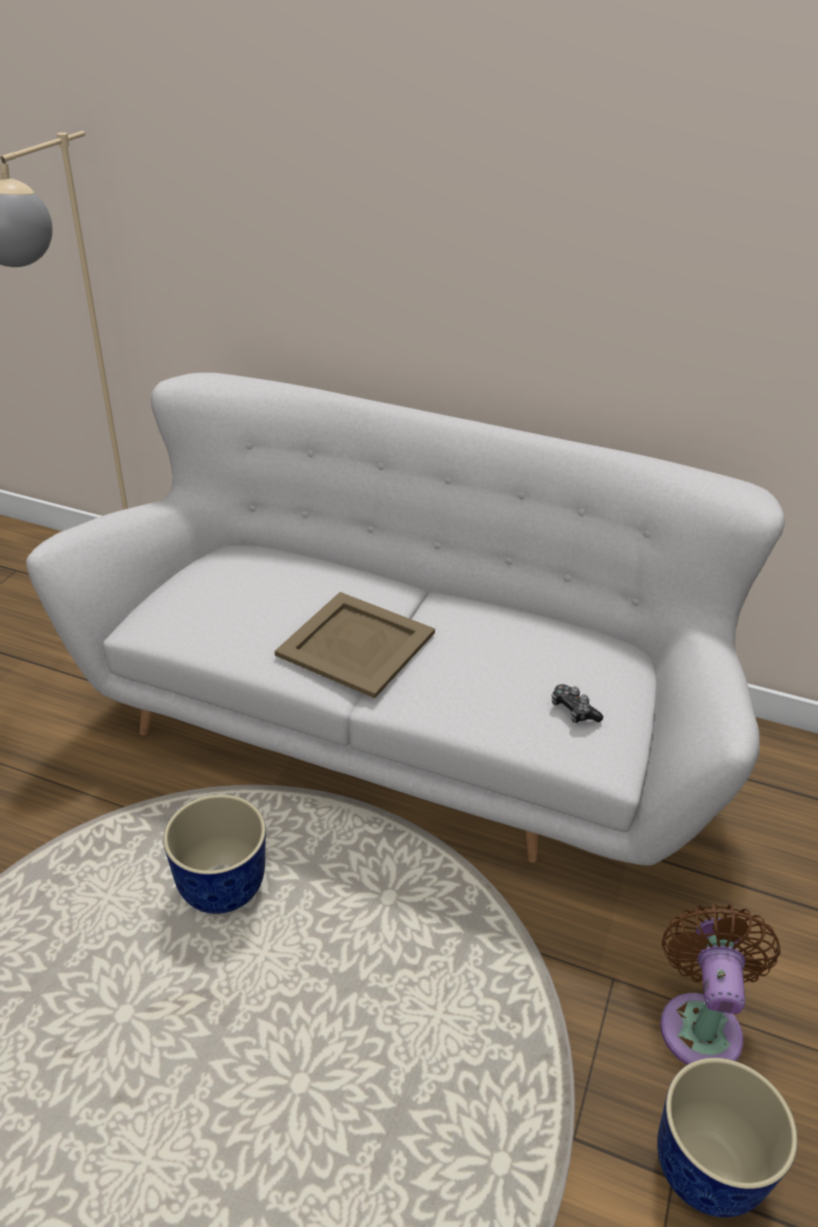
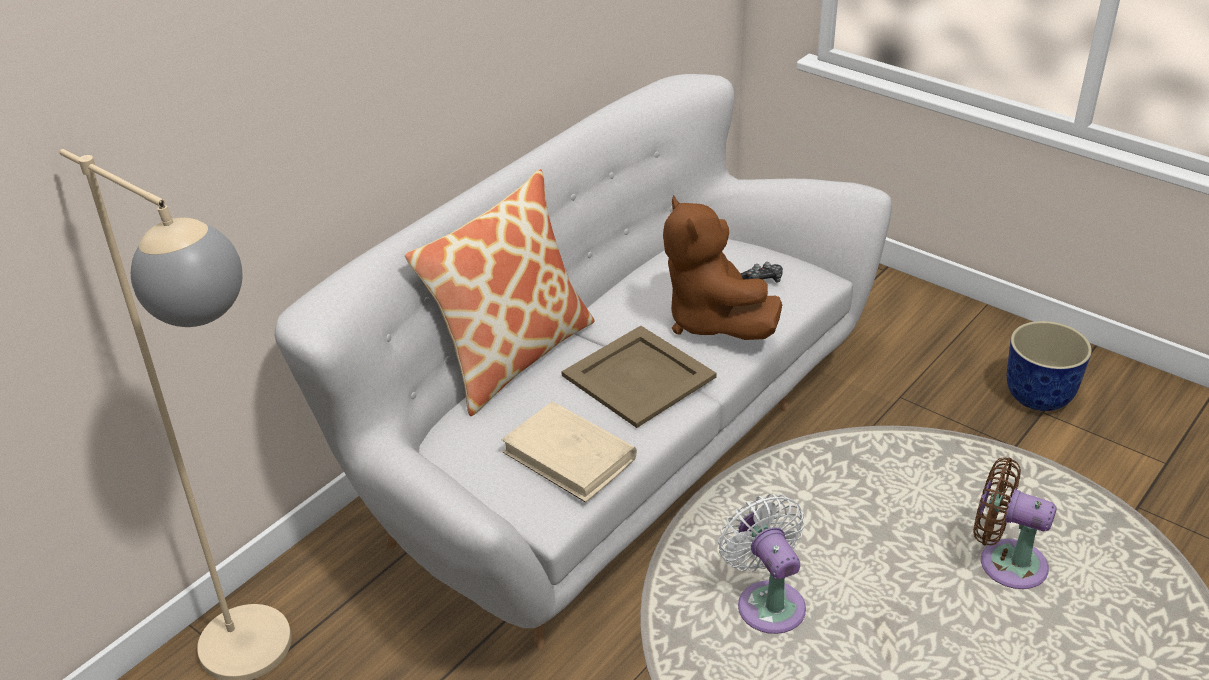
camera: 70 degrees left, 0 degrees up
(220, 887) = (767, 602): planter -> white fan
(223, 621) = (570, 456): none -> beige book
(365, 566) = (512, 356): none -> pillow
(474, 681) = (712, 321): none -> brown plush toy
(700, 1022) = (940, 368): brown fan -> brown fan (1005, 563)

